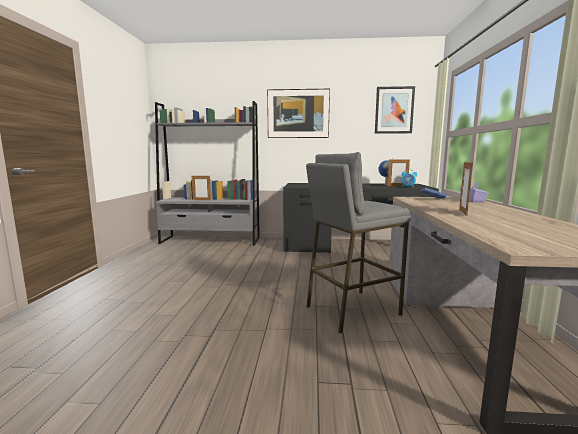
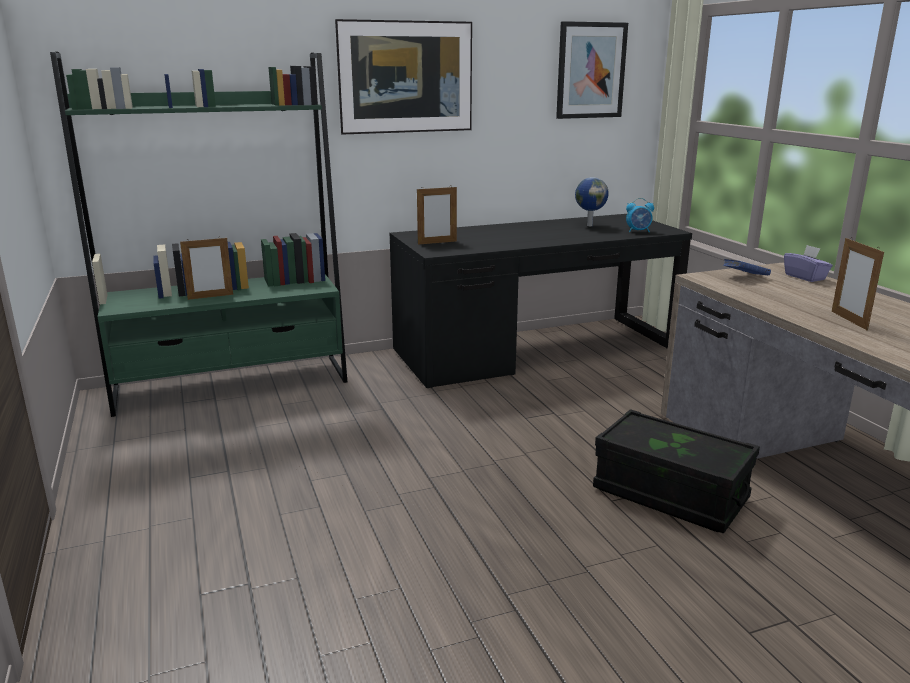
camera: 25 degrees left, 10 degrees up
(211, 240) = (232, 384): grey bookcase -> green bookcase
(351, 310) = (670, 494): grey stool -> black storage box
(397, 186) = (616, 229): picture frame -> picture frame (437, 242)

